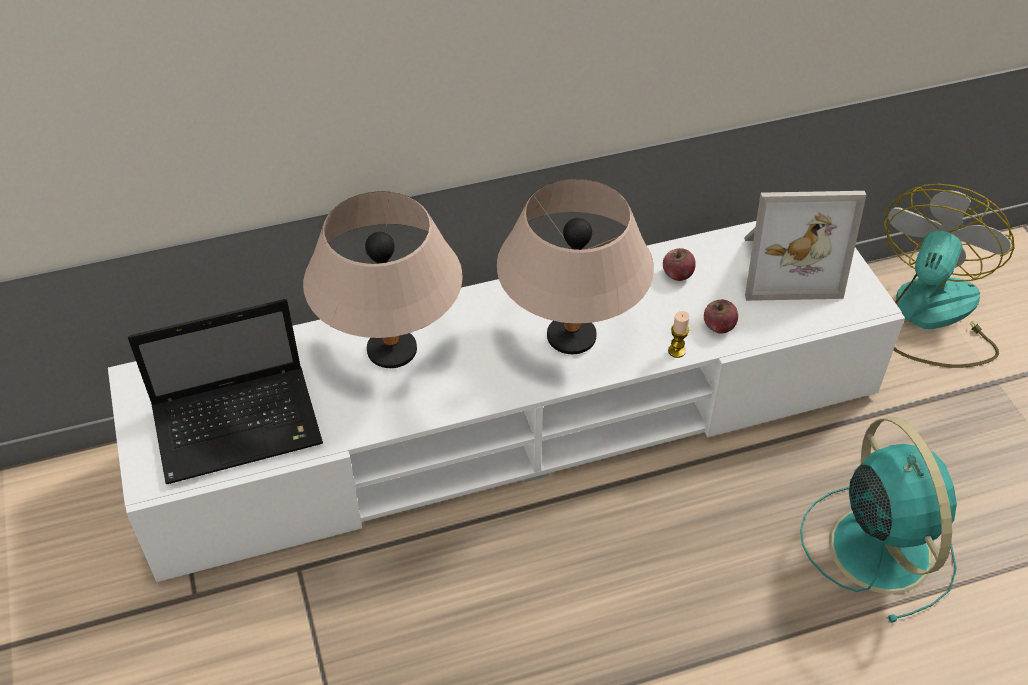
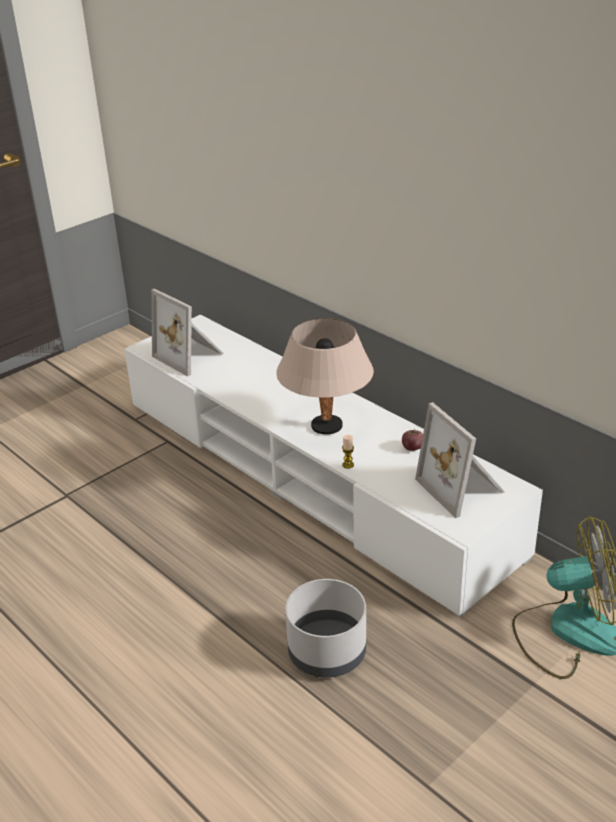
camera: 65 degrees right, 15 degrees down
(241, 425) = (191, 356): laptop -> picture frame
(391, 351) = (269, 377): beige table lamp -> none
(718, 326) = (382, 474): apple -> none
(878, 545) = (327, 651): turquoise fan -> grey planter

